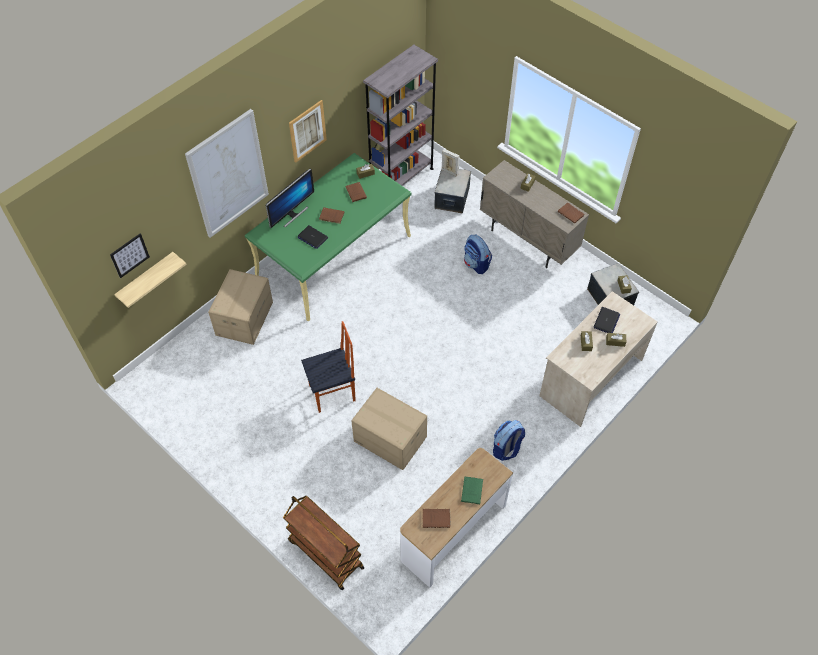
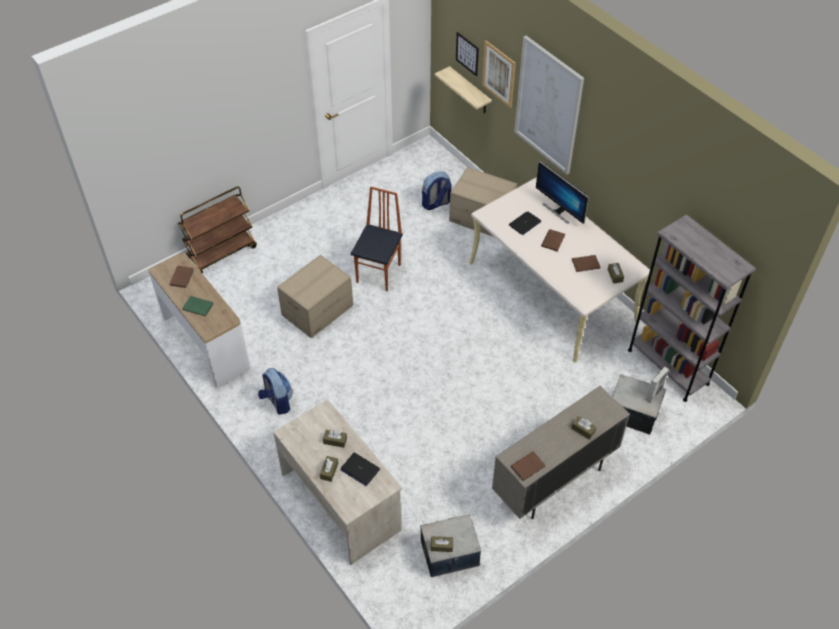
camera: 100 degrees right, 5 degrees down
(307, 131) = (622, 178): picture -> picture (499, 74)
(333, 393) = (379, 273): chair -> chair turned 150 degrees counterclockwise
(334, 256) = (552, 291): green desk -> beige desk
(476, 264) = (524, 420): backpack -> backpack (436, 204)

